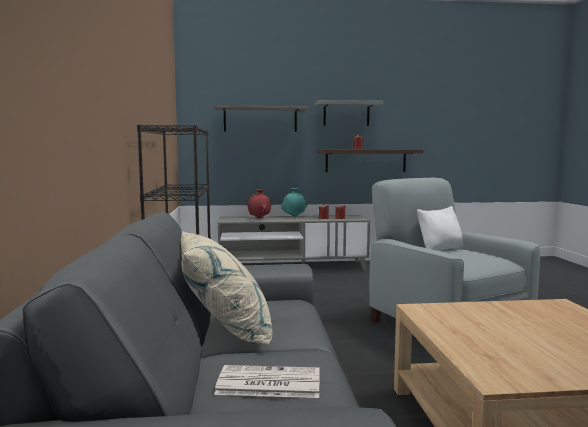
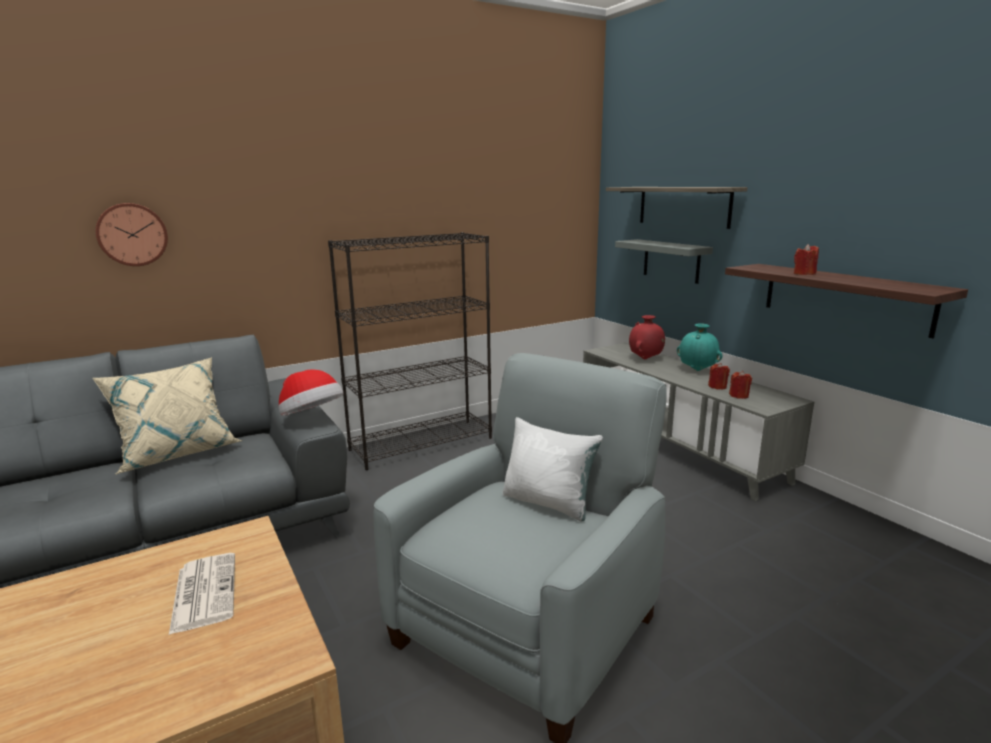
camera: 65 degrees right, 10 degrees up
(67, 90) = (132, 234): none -> wall clock
(267, 383) = (46, 493): newspaper -> newspaper (204, 591)
(270, 265) = (312, 417): none -> hat
(346, 113) = (818, 197): grey shelf -> grey shelf (671, 261)

